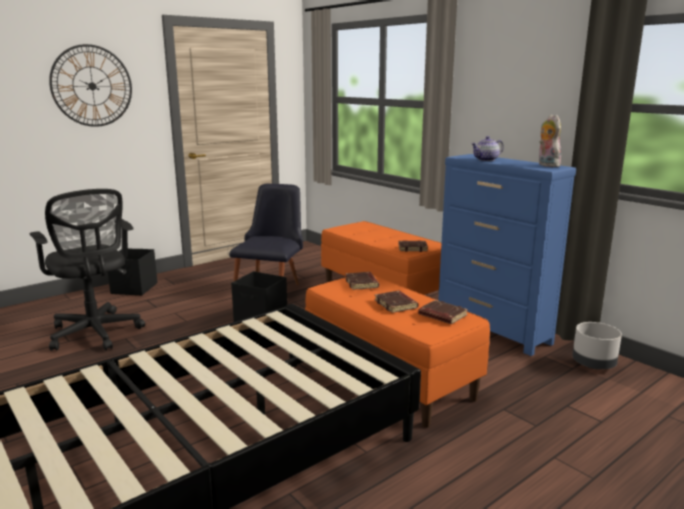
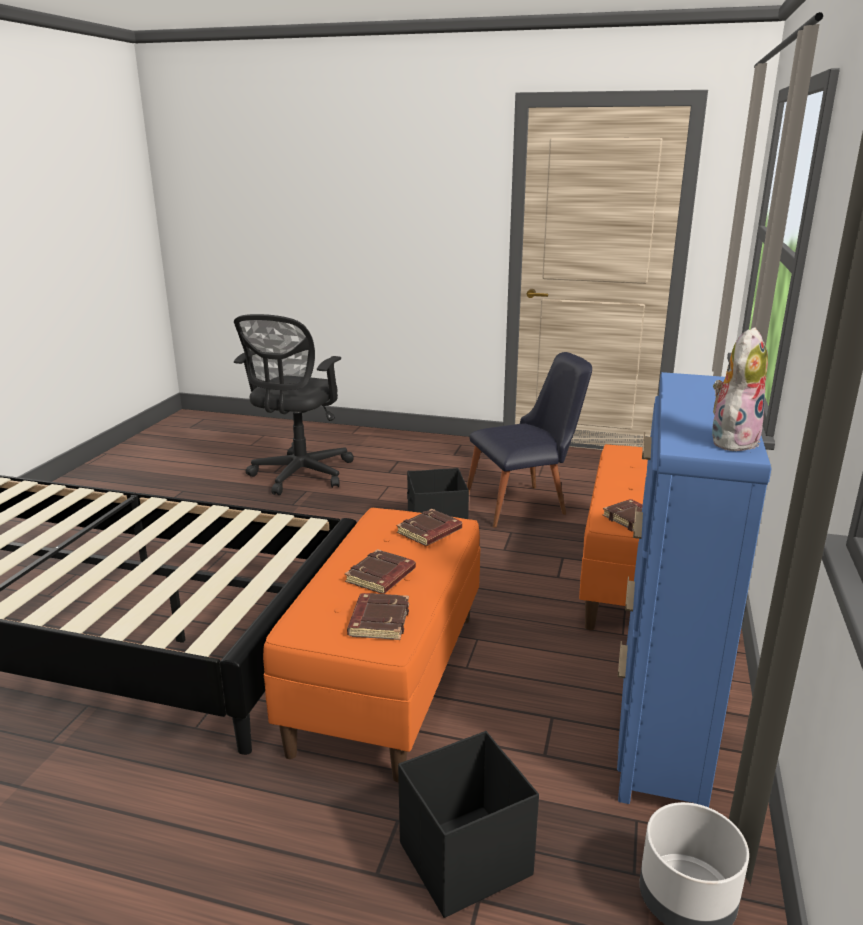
camera: 55 degrees right, 5 degrees up
(92, 86) = (414, 190): wall clock -> none
(134, 288) = (413, 444): black storage box -> black storage box (463, 860)
(486, 160) = (690, 396): teapot -> none

